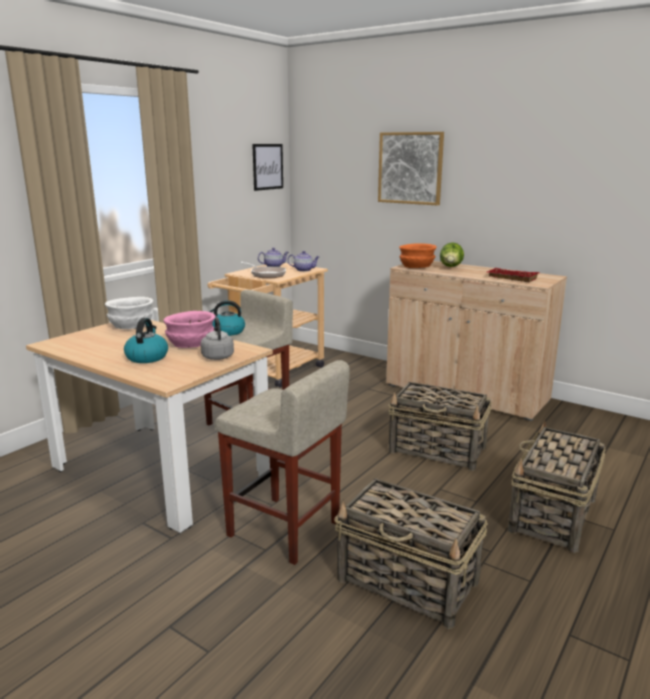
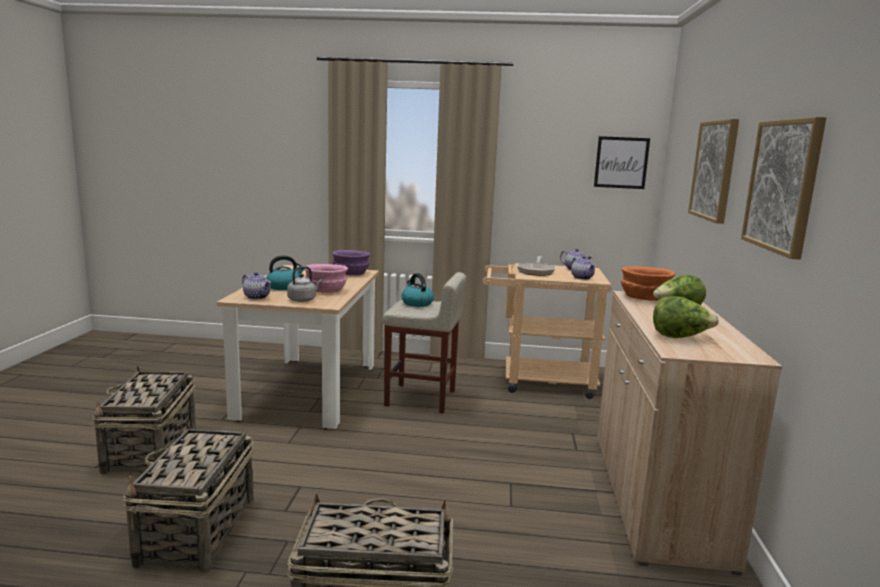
camera: 60 degrees right, 5 degrees down
(130, 326) = (350, 273): white bowl -> purple bowl
(176, 372) = (257, 297): none -> teapot
(285, 529) = (253, 457): beige stool -> none
(438, 450) = (466, 504): basket -> basket (150, 450)
(510, 278) = (680, 337): red tray -> lettuce
(524, 175) = (783, 186): none -> picture

